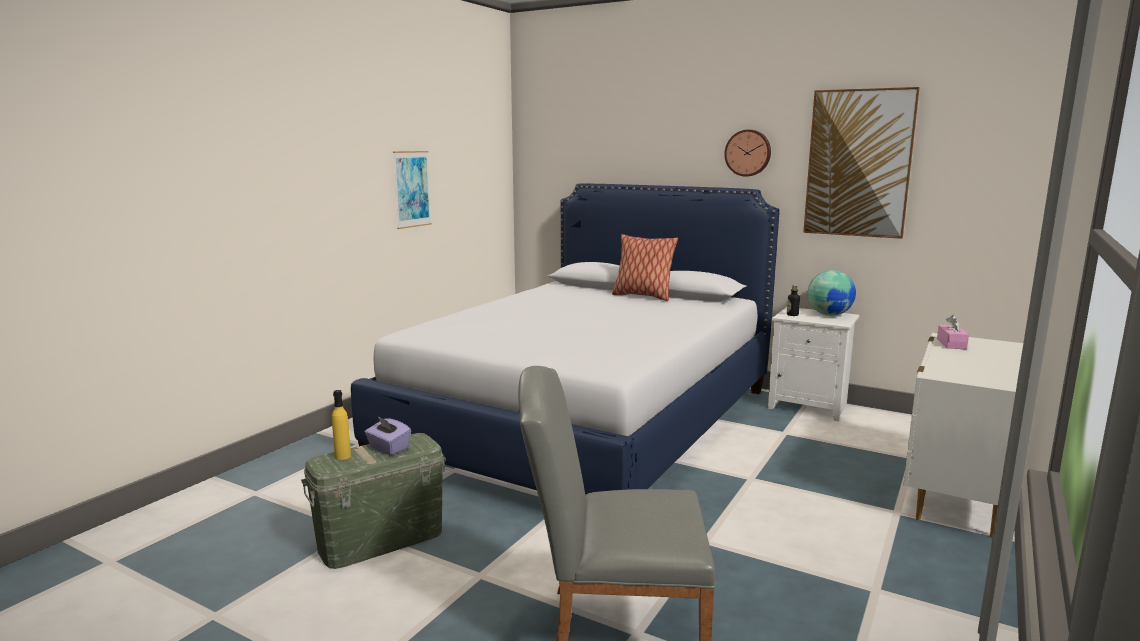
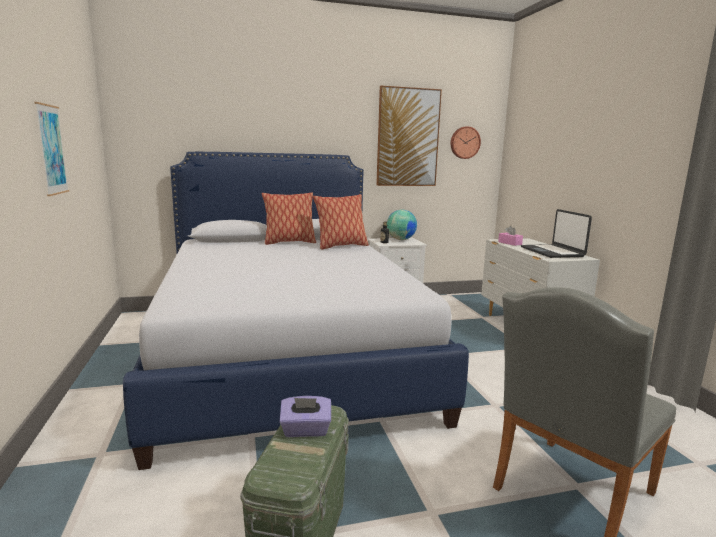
camera: 45 degrees left, 0 degrees up
(343, 456) = (280, 461): yellow bottle -> none
(686, 309) = (341, 246): none -> pillow
(748, 153) = (335, 128): wall clock -> wall clock (464, 142)
(980, 368) = (552, 252): none -> laptop

